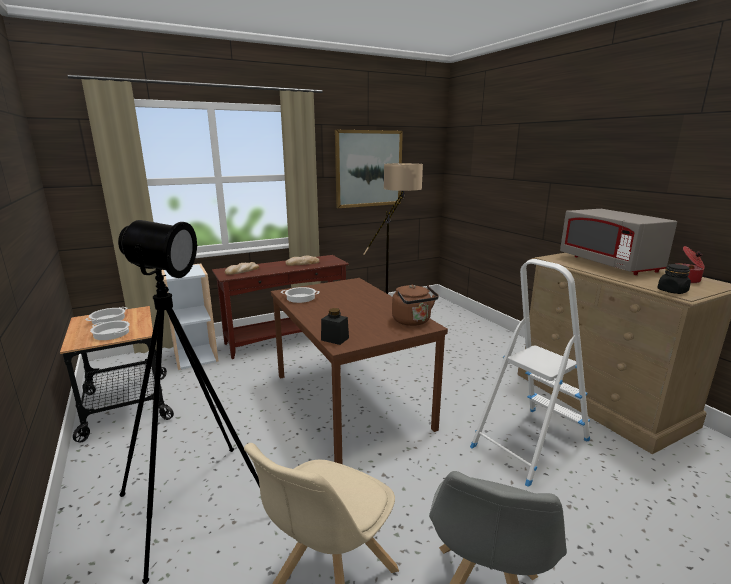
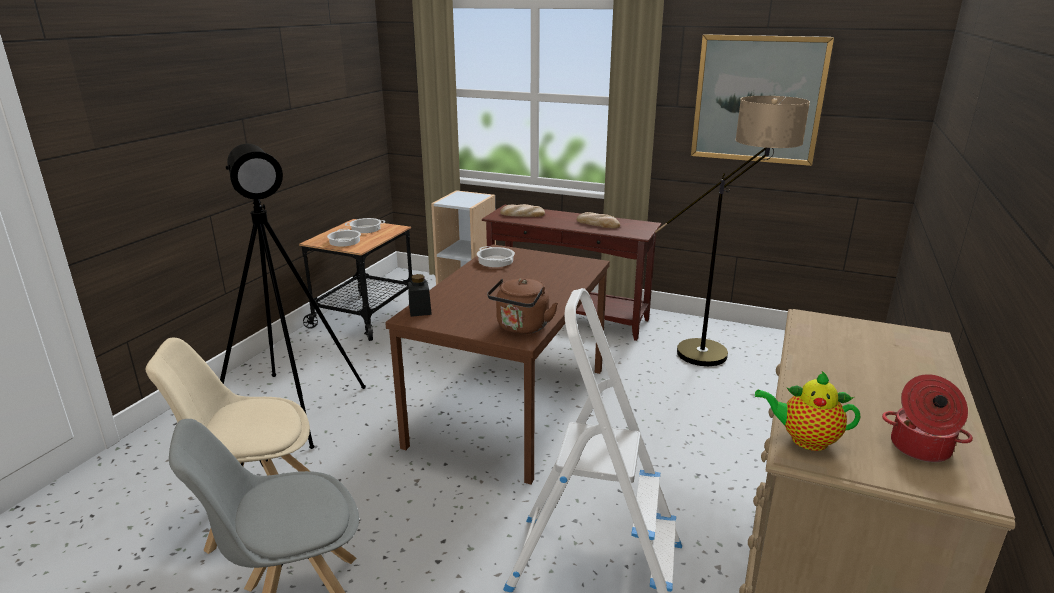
camera: 50 degrees right, 5 degrees up
(609, 264) = (885, 366): grey microwave -> none
(672, 291) = (804, 439): black jar -> teapot

